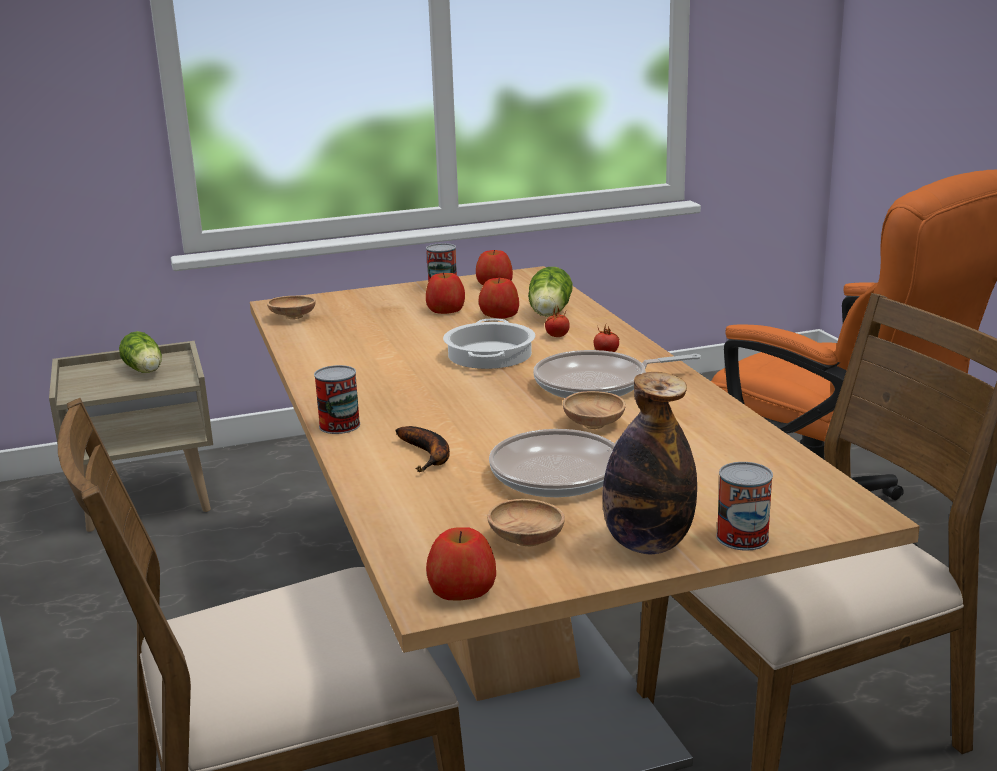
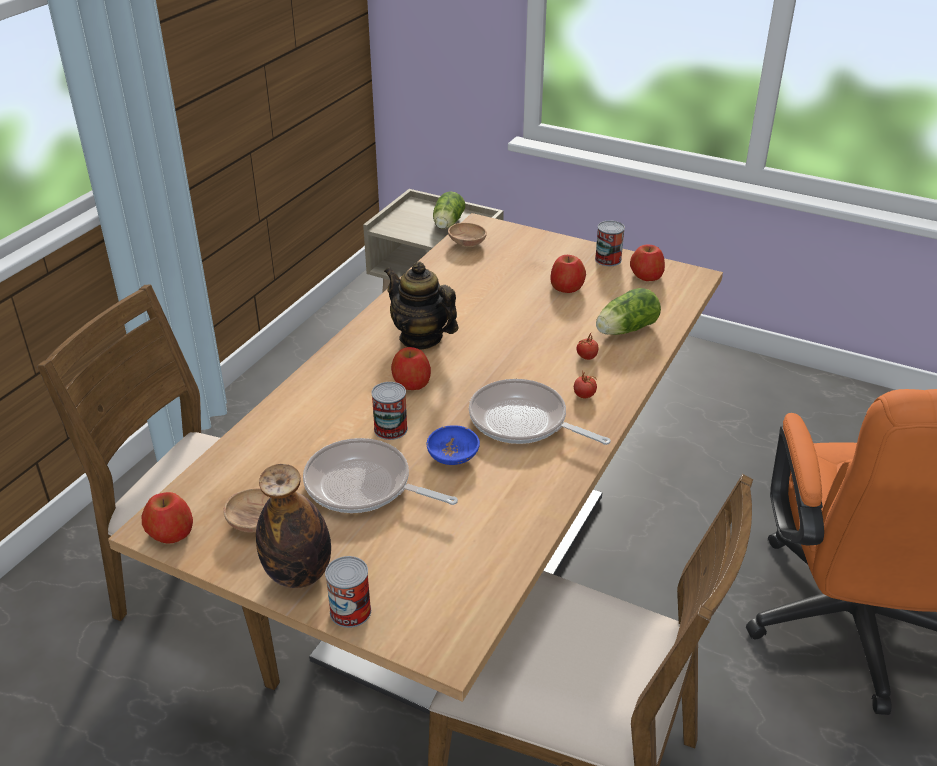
camera: 45 degrees right, 15 degrees up
(339, 425) = (329, 363): can -> can (390, 429)
(391, 378) = (421, 338): none -> teapot
(428, 455) = (326, 419): banana -> none
(489, 354) = (512, 349): cooking pot -> none
(499, 315) = (589, 312): apple -> apple (411, 382)
(594, 424) = (453, 457): brown bowl -> blue bowl

